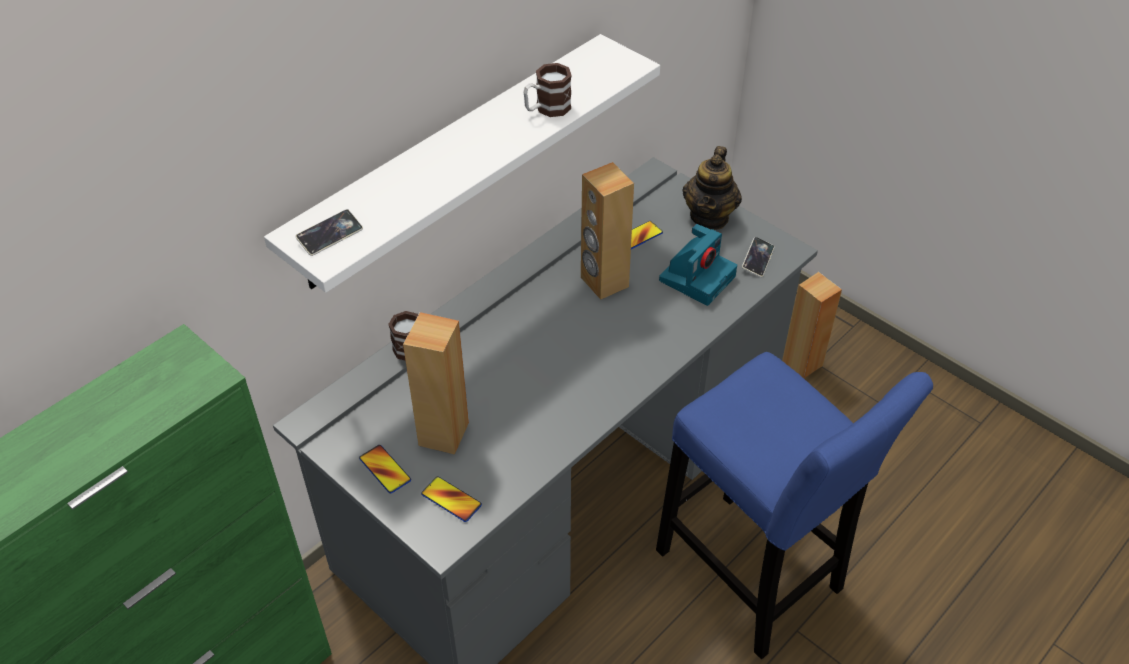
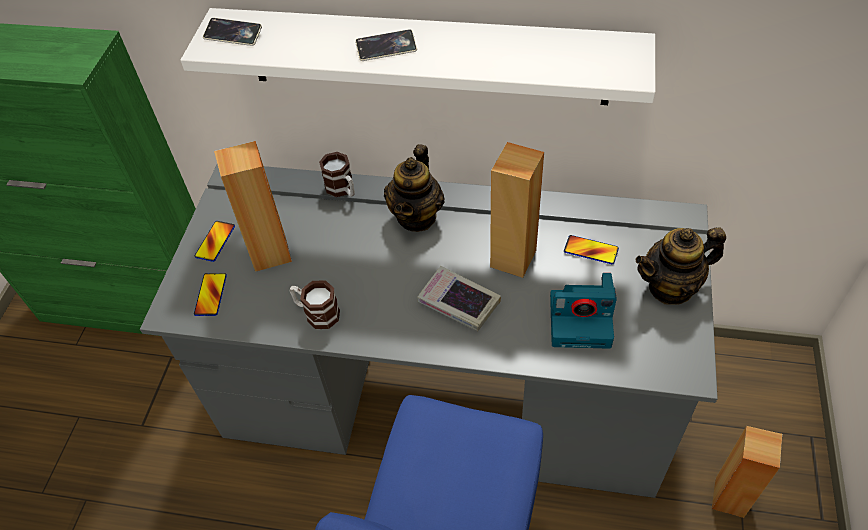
camera: 60 degrees right, 5 degrees up
(501, 315) = (417, 216): none -> teapot
(547, 109) = (502, 58): mug -> mug (316, 313)
(618, 336) = (458, 302): none -> book
(757, 259) = (651, 354): phone -> phone (386, 49)

